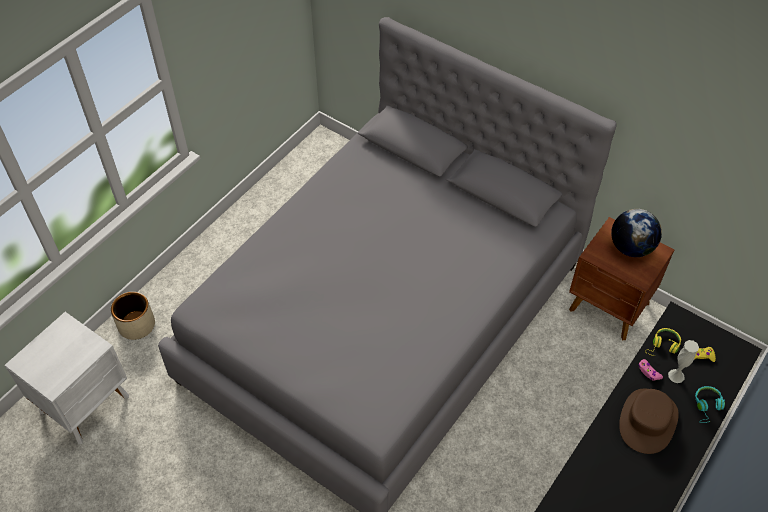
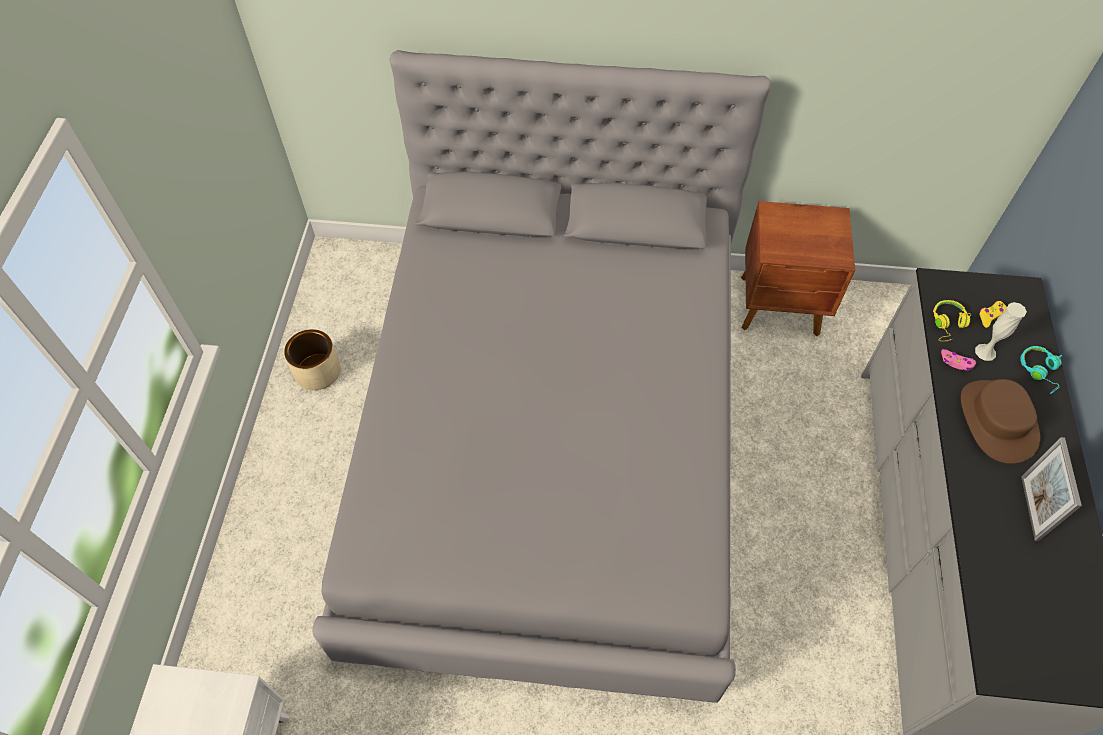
camera: 30 degrees left, 5 degrees up
(136, 325) = (236, 612): beige planter -> beige planter (317, 371)
(626, 482) = (1029, 508): none -> picture frame
(630, 247) = (805, 226): globe -> none

